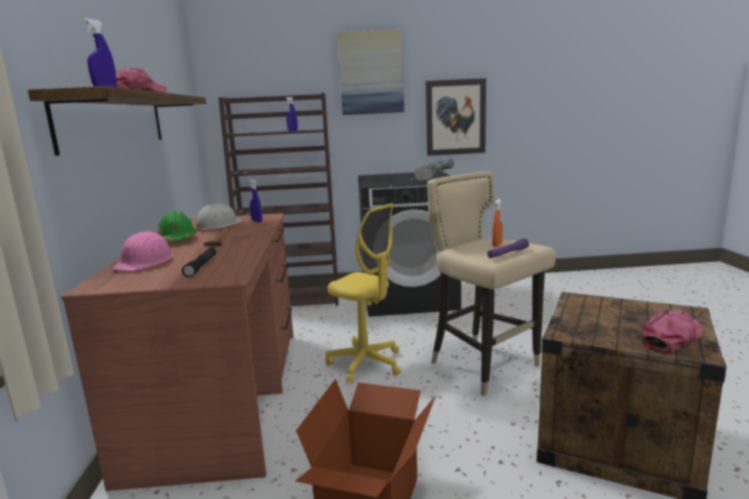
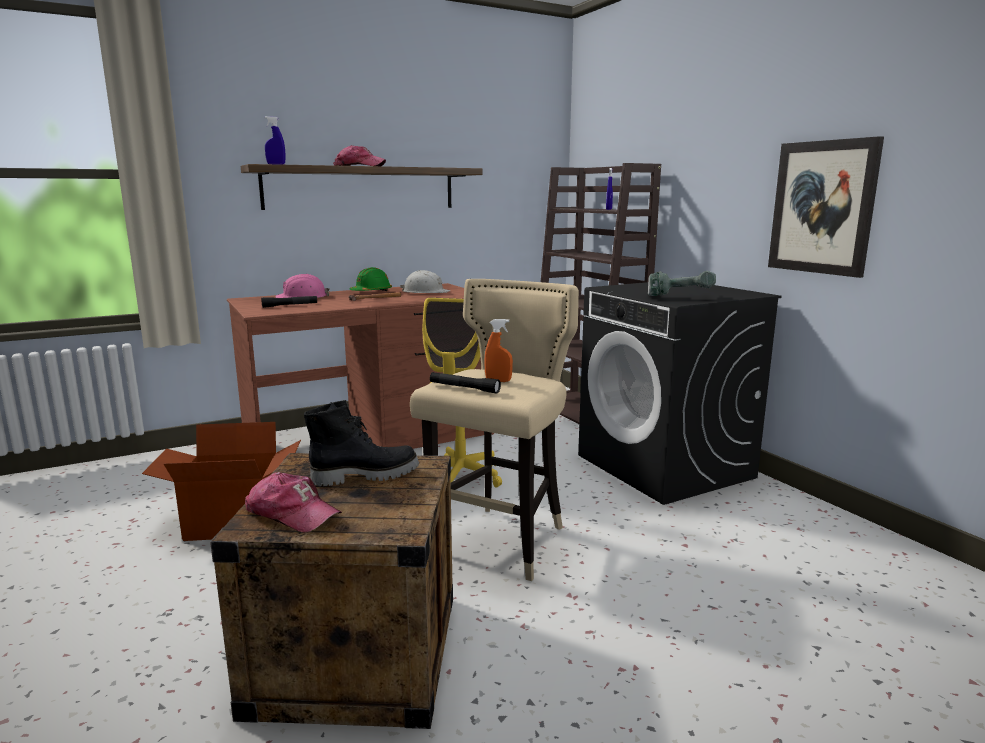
camera: 65 degrees right, 0 degrees up
(257, 221) = (449, 296): blue spray bottle -> none
(371, 73) = (718, 133): picture -> none
(507, 253) = (464, 388): purple flashlight -> black flashlight
(598, 315) = (365, 475): none -> black boot

